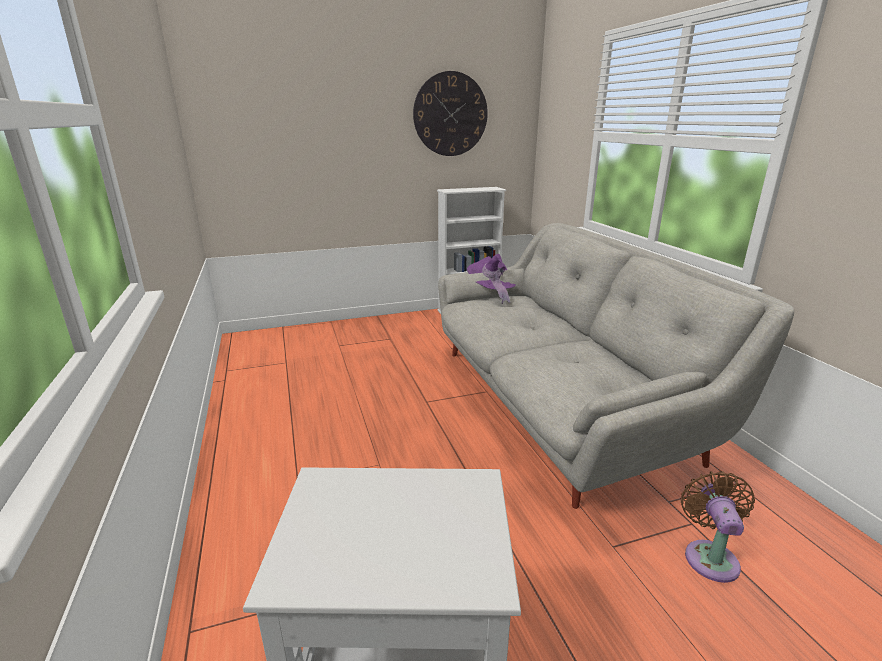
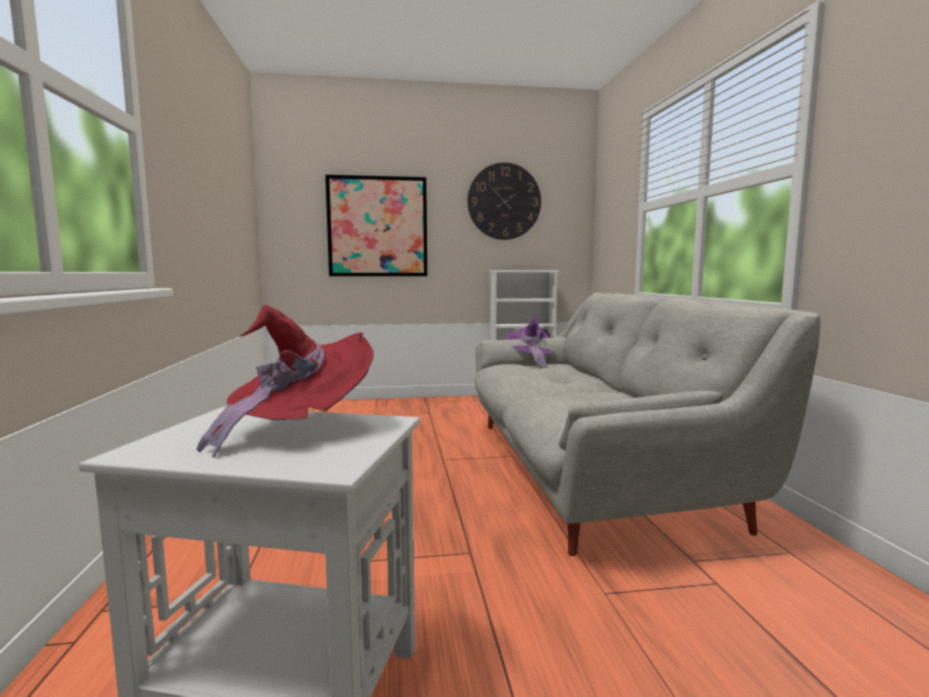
camera: 10 degrees right, 15 degrees down
(319, 146) = (377, 227): none -> picture
(408, 510) = (297, 429): none -> red hat
(710, 556) = (730, 615): brown fan -> none

